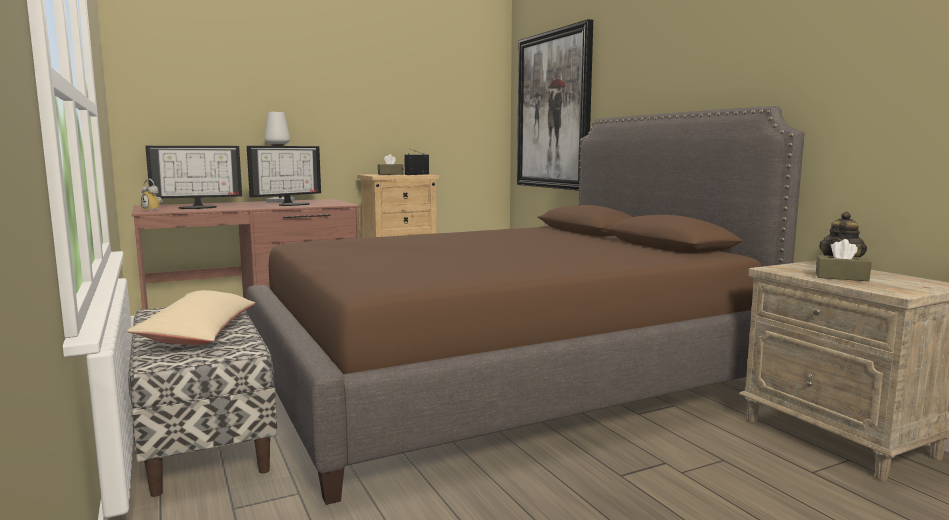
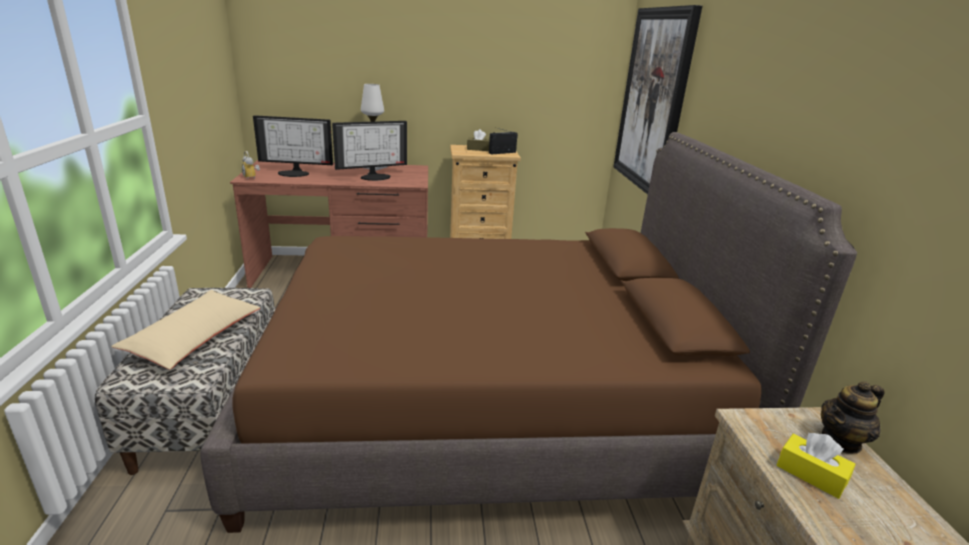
camera: 20 degrees right, 15 degrees up
(841, 277) = (811, 474): brown tissue box -> yellow tissue box

